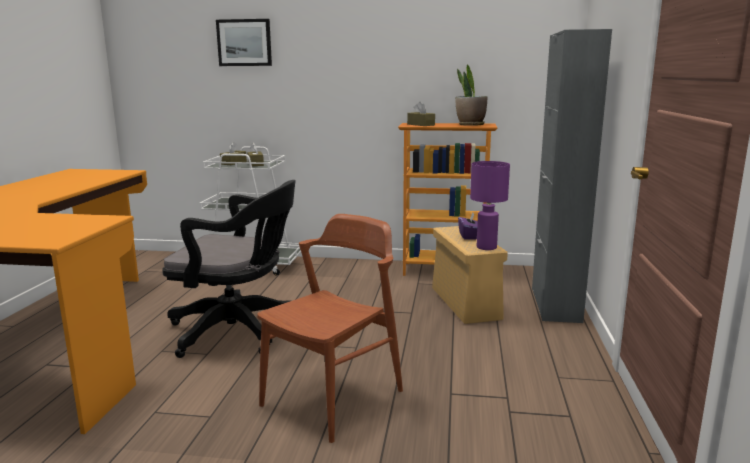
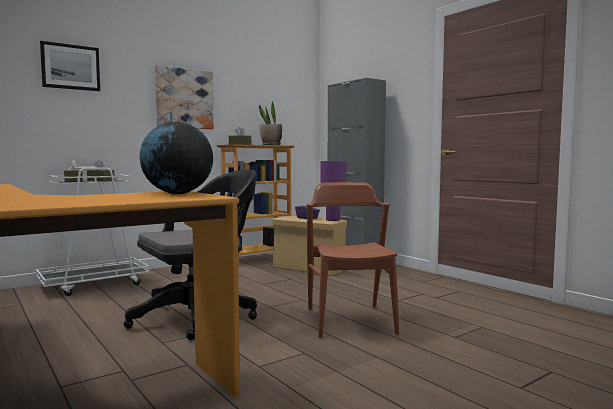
camera: 45 degrees left, 10 degrees down
(83, 225) = (177, 193): none -> globe
(365, 66) = (184, 99): none -> picture

